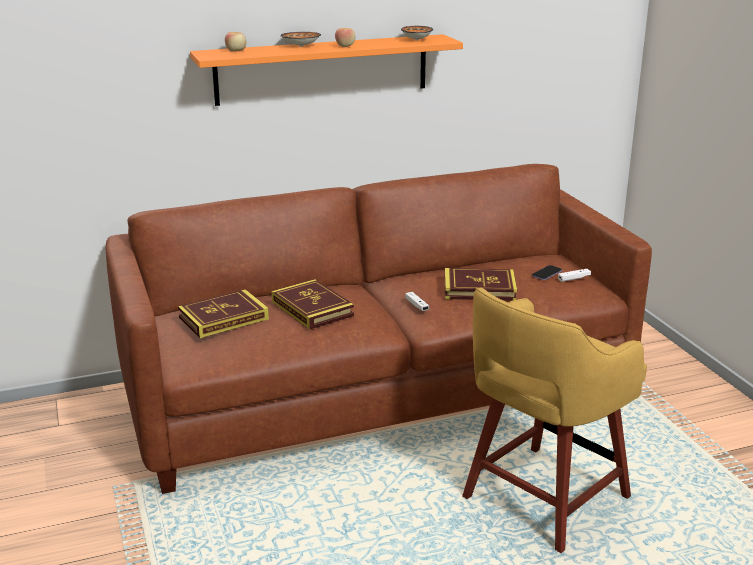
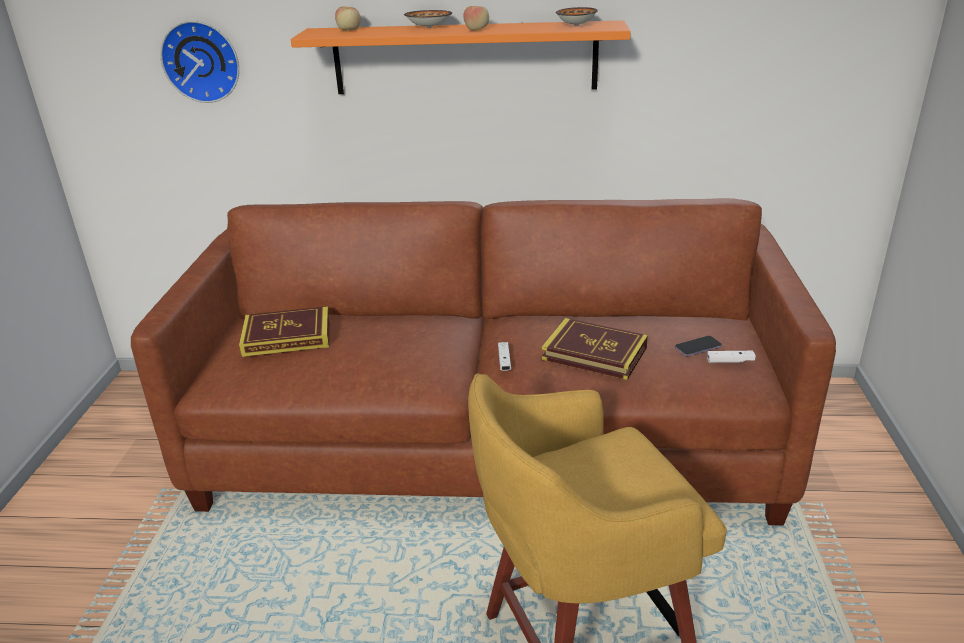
camera: 25 degrees right, 5 degrees up
(89, 84) = (202, 61): none -> wall clock
(312, 309) = (381, 343): book -> none

